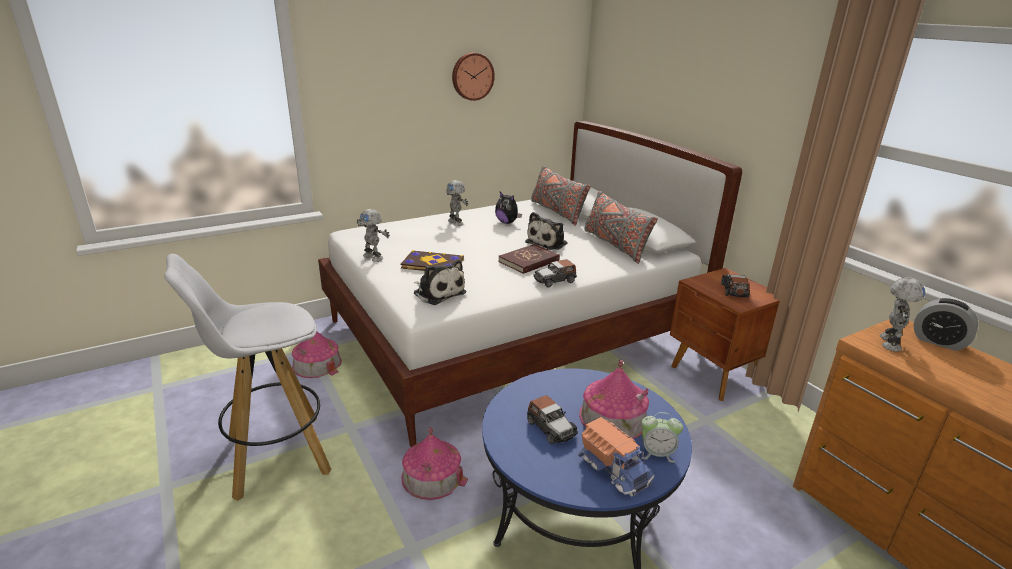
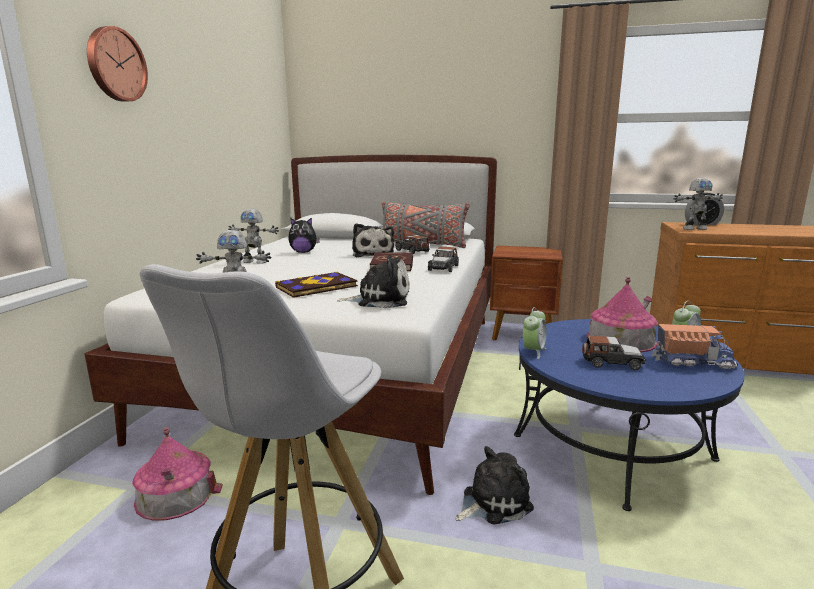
camera: 45 degrees left, 10 degrees down
(432, 476) = (493, 502): toy house -> plush toy
(472, 76) = (212, 98): wall clock -> wall clock (115, 65)
(521, 386) = (533, 351): none -> alarm clock
(557, 212) = (326, 240): grey pillow -> none
(734, 291) = (531, 252): toy car -> toy car (412, 251)
(888, 342) = (694, 228): toy robot -> toy robot turned 105 degrees clockwise

